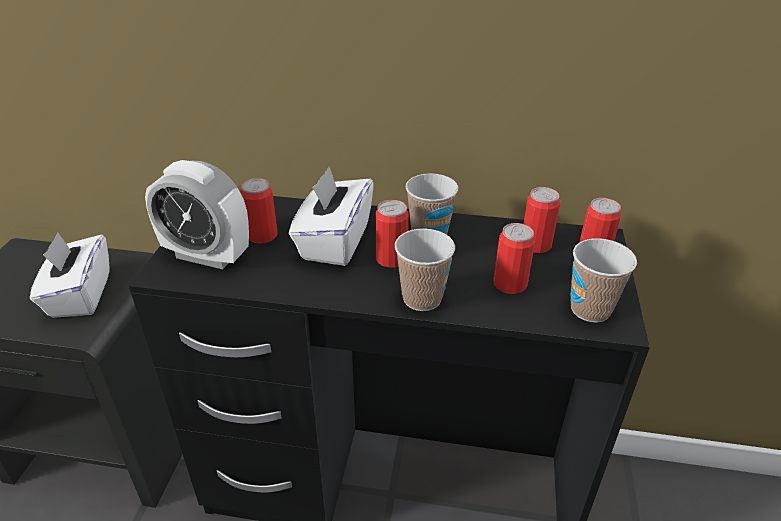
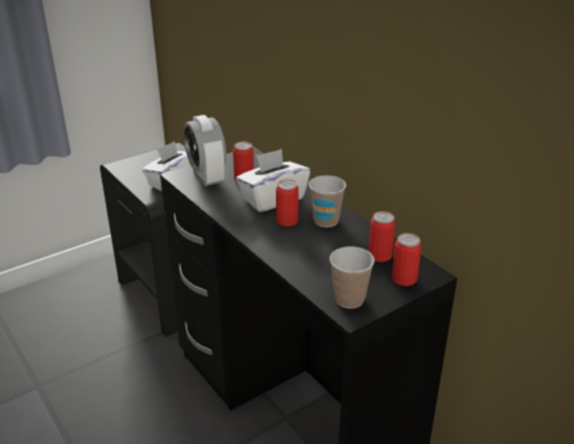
camera: 45 degrees right, 5 degrees down
(422, 298) = (270, 245): cup -> none
(509, 284) = (327, 264): can -> none

